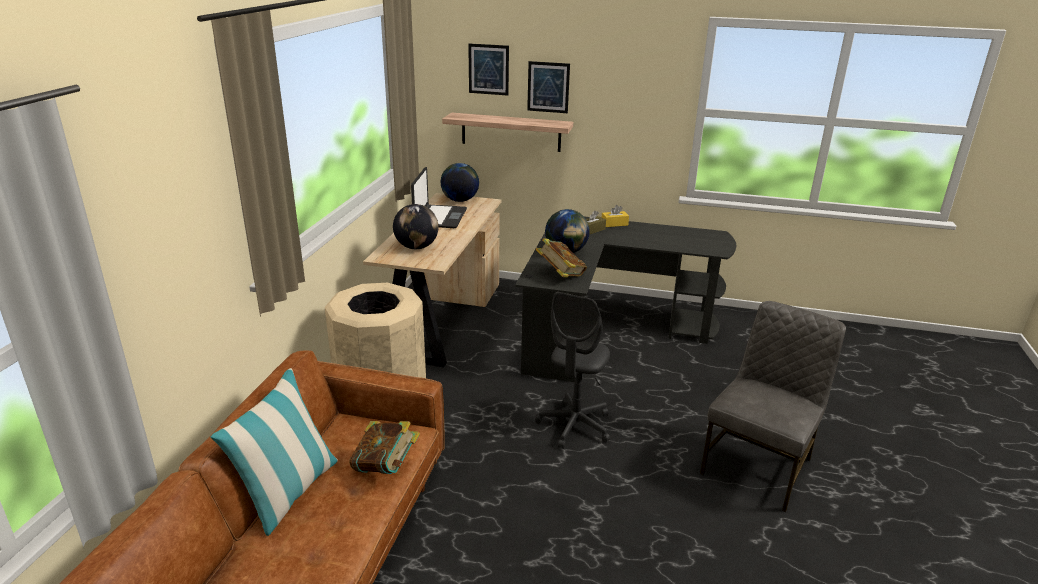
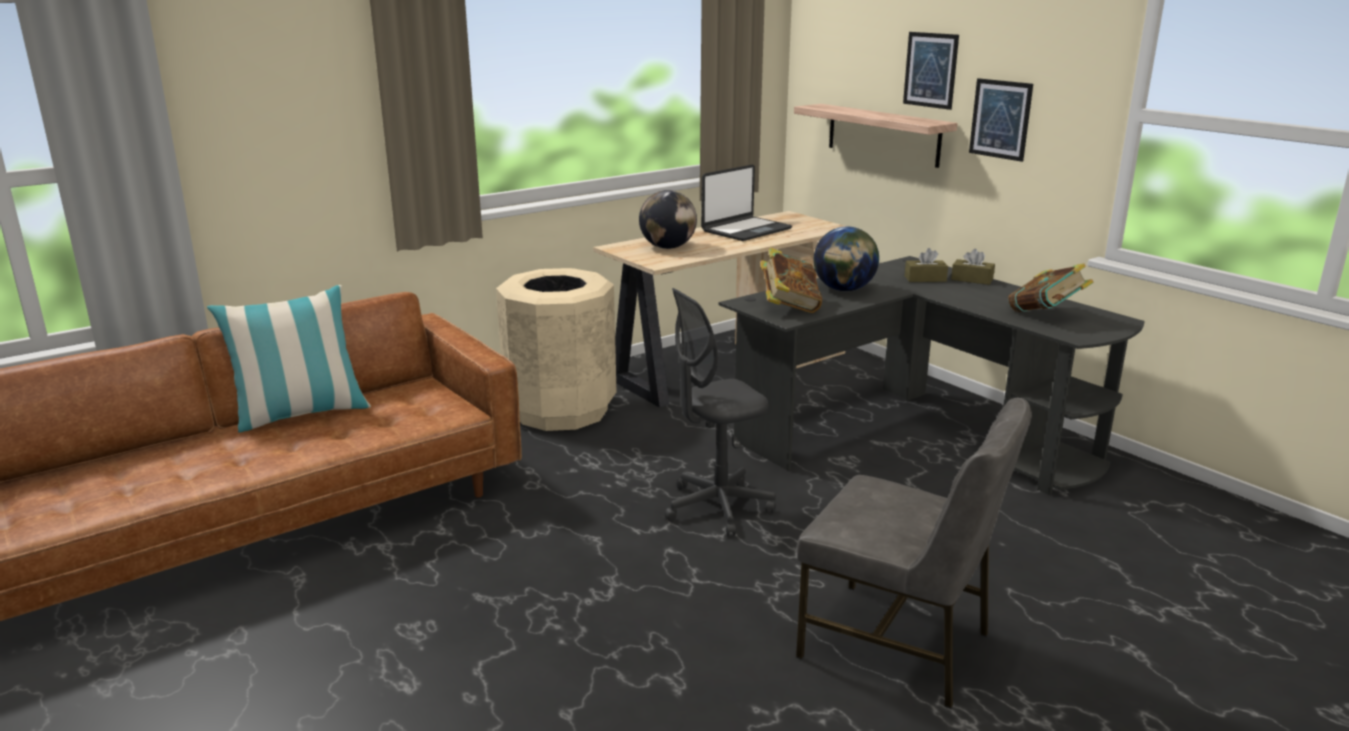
camera: 40 degrees right, 5 degrees down
(386, 467) = (395, 425): book -> book (1046, 315)
(460, 200) = (801, 221): globe -> none
(488, 69) = (865, 44): picture -> picture (1000, 119)
(614, 224) = (972, 279): yellow tissue box -> brown tissue box
(759, 466) = (898, 645): grey chair -> grey chair turned 45 degrees clockwise

